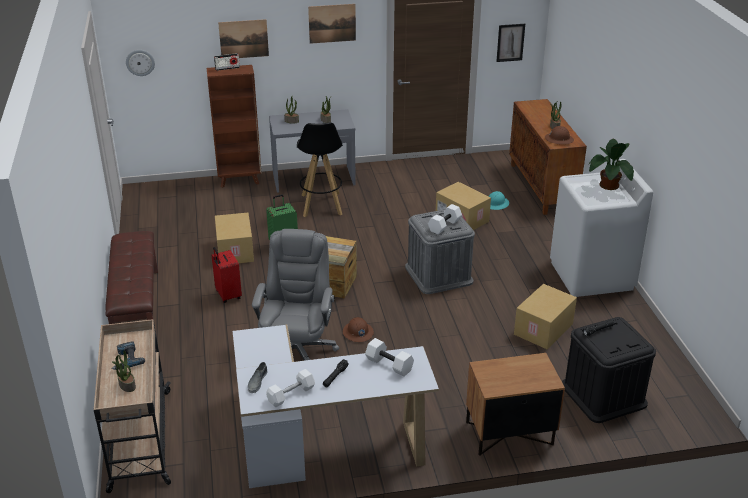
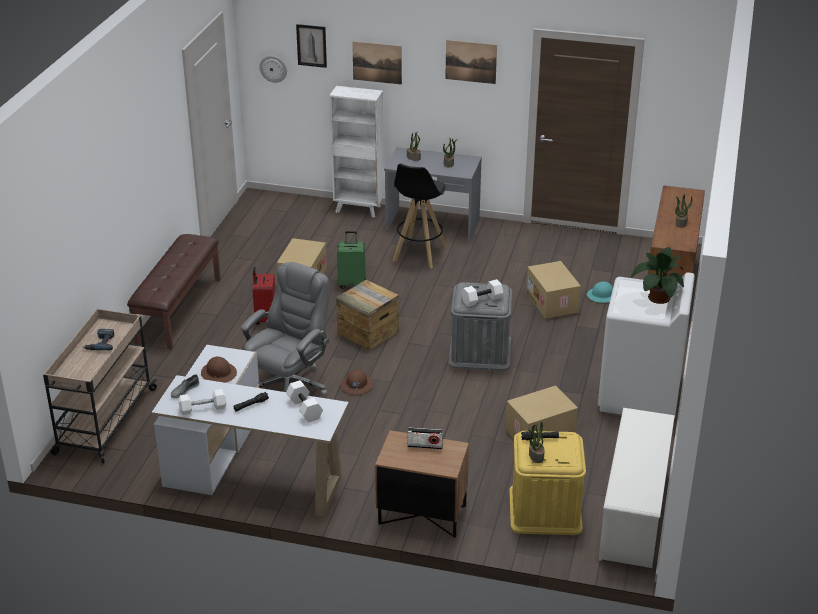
camera: 25 degrees right, 0 degrees up
(126, 385) = (86, 364): potted plant -> potted plant (535, 456)
(227, 68) = (355, 90): radio -> radio (425, 446)
(240, 180) = (359, 209): brown bookcase -> white bookcase
(510, 42) = (675, 117): picture -> picture (311, 45)
(559, 139) = (671, 238): brown hard hat -> brown hard hat (219, 373)
(603, 394) = (545, 510): black storage box -> yellow storage box
(672, 375) = (633, 514): none -> white shoe rack

